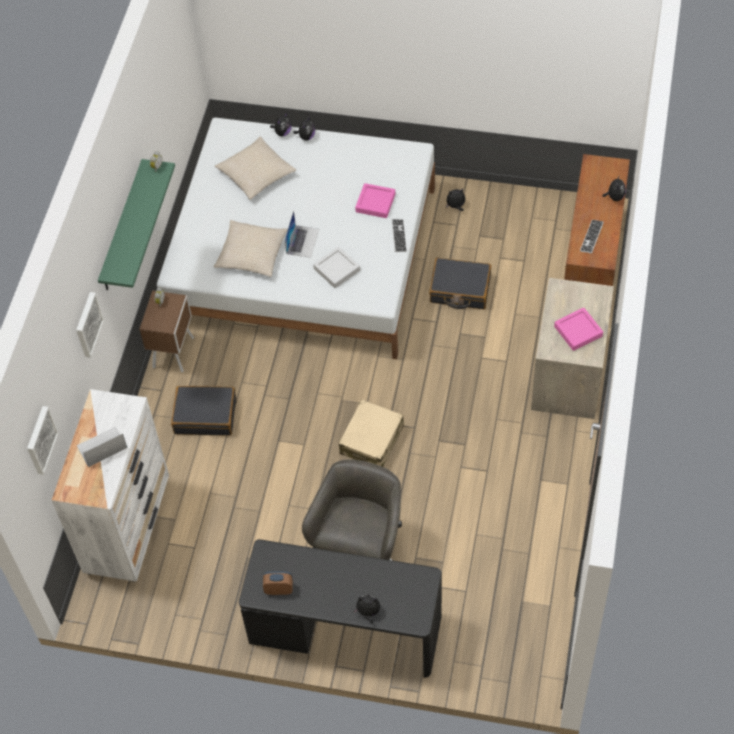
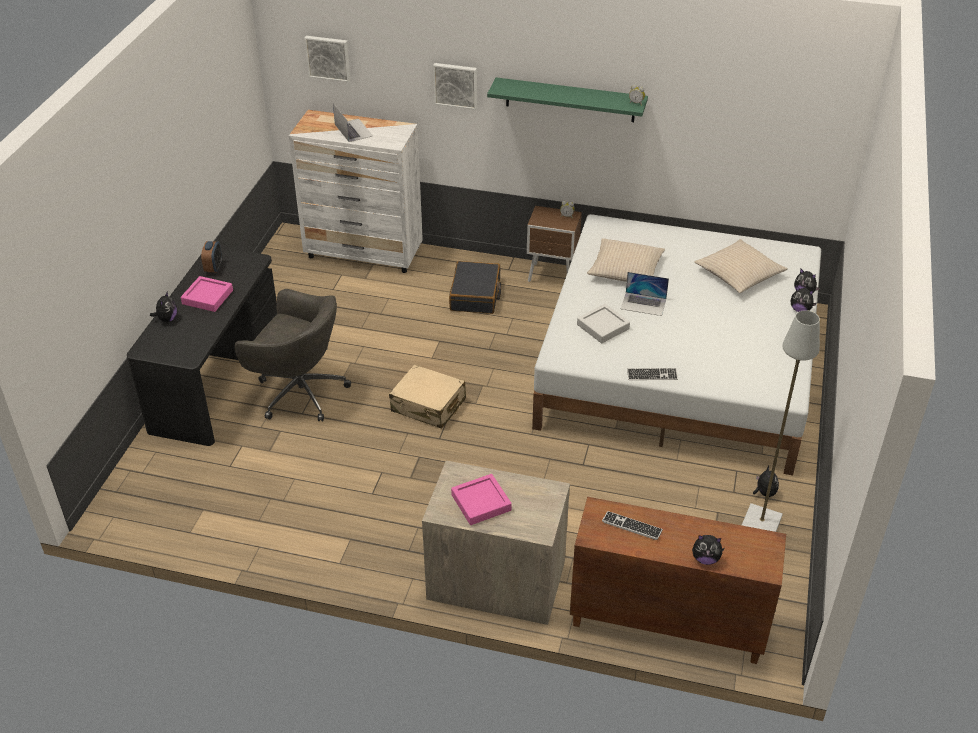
camera: 90 degrees right, 15 degrees down
(375, 203) = (702, 359): pink tray -> pink tray (207, 297)
(460, 290) = (630, 488): black suitcase -> none
(487, 210) = (762, 523): none -> grey floor lamp

